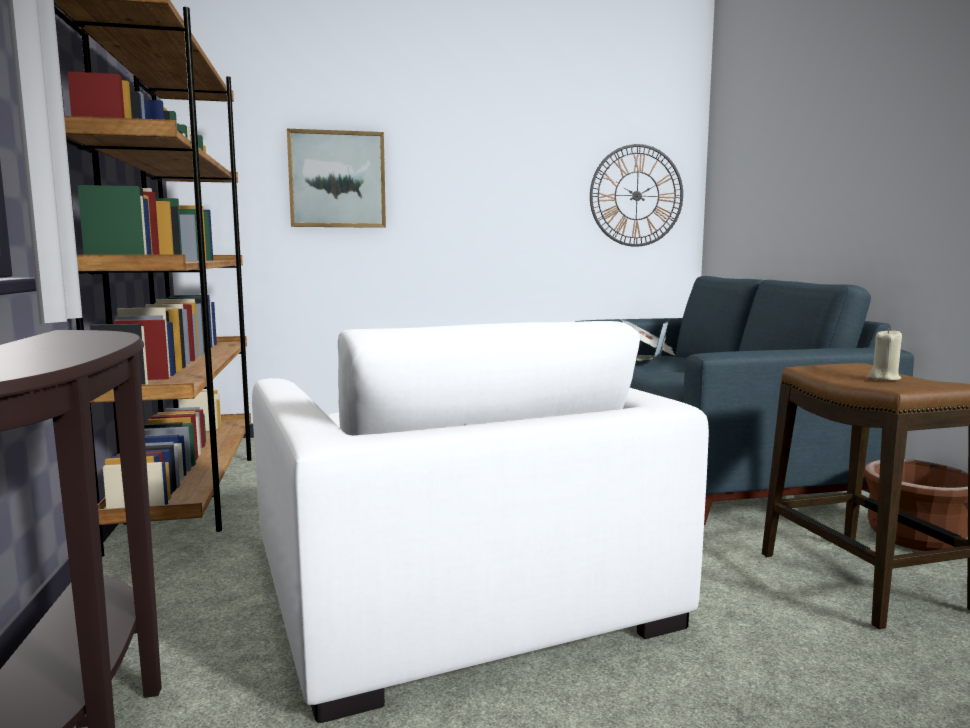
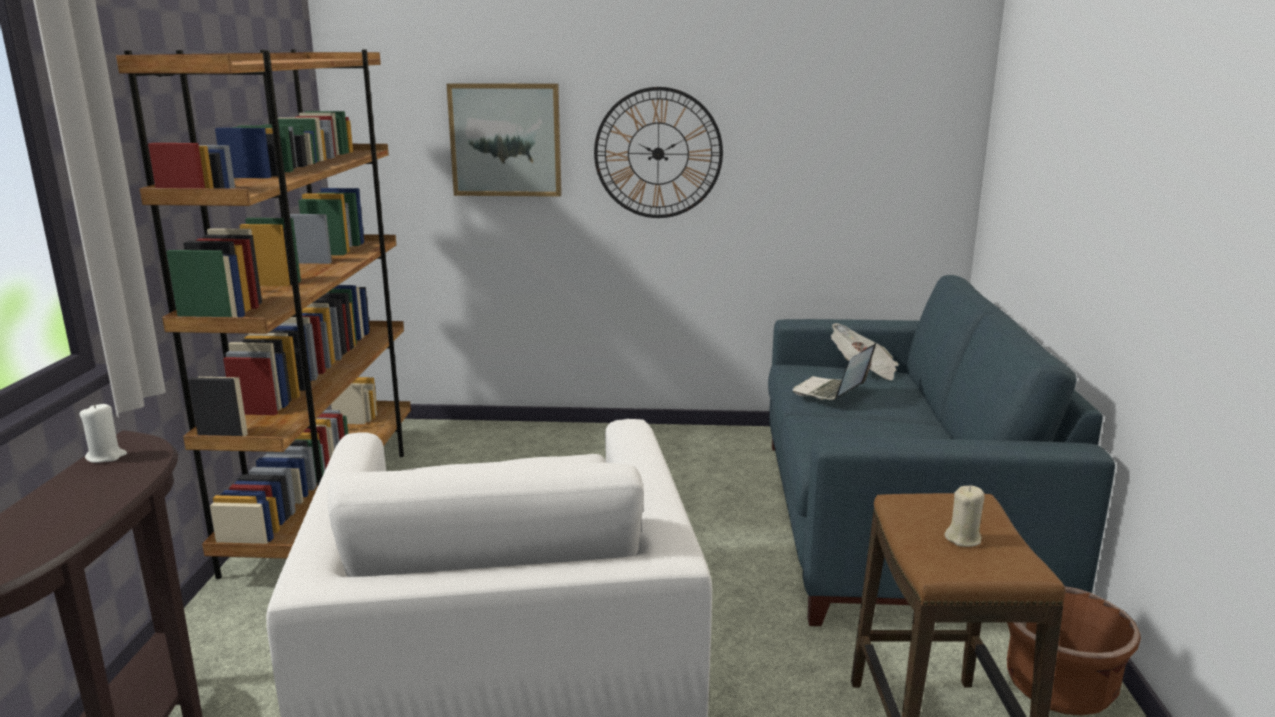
camera: 15 degrees right, 10 degrees up
(56, 336) = (106, 456): none -> white candle
(636, 195) = (885, 154): wall clock -> wall clock (658, 153)

